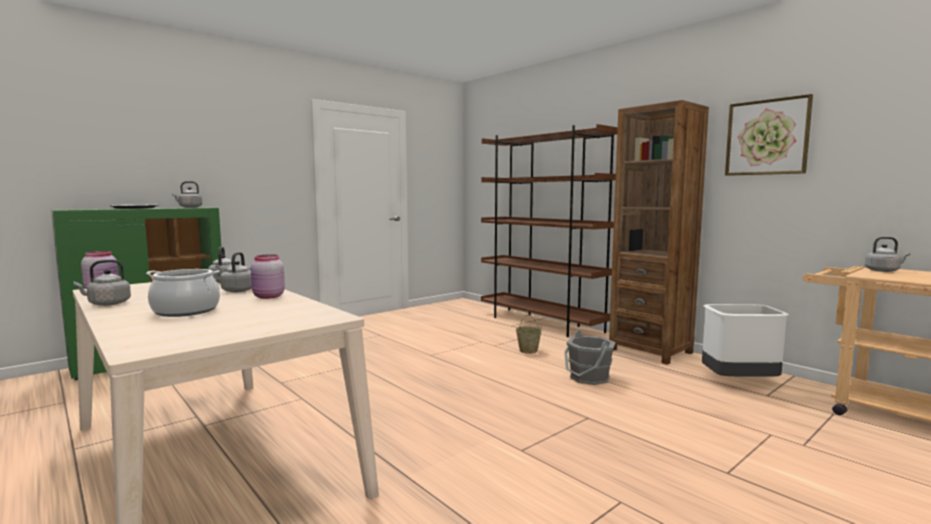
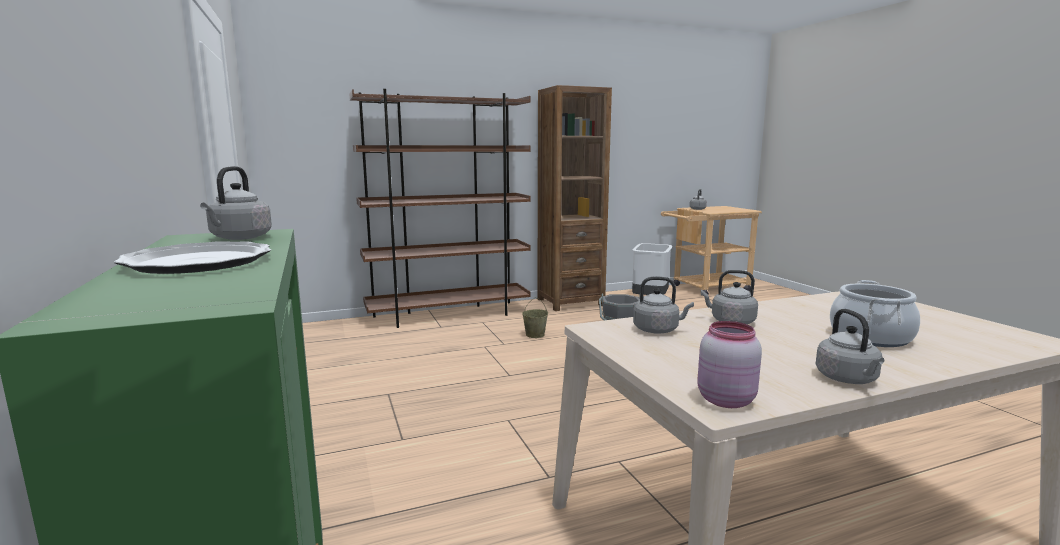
camera: 70 degrees left, 5 degrees up
(268, 297) = (773, 310): pink jar -> none
(767, 137) = (625, 122): picture -> none

